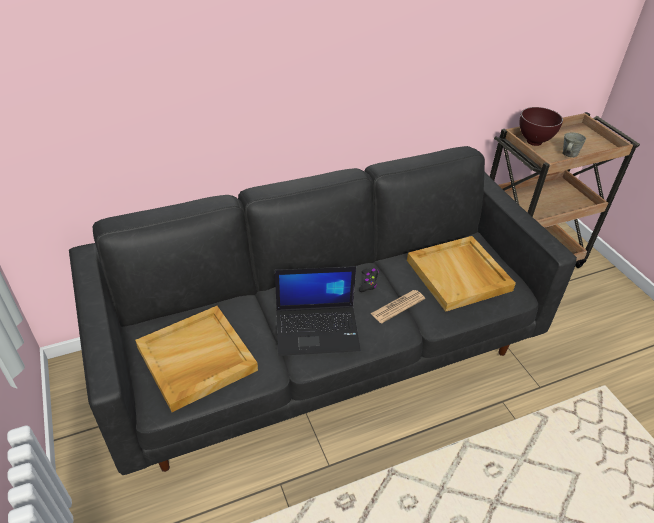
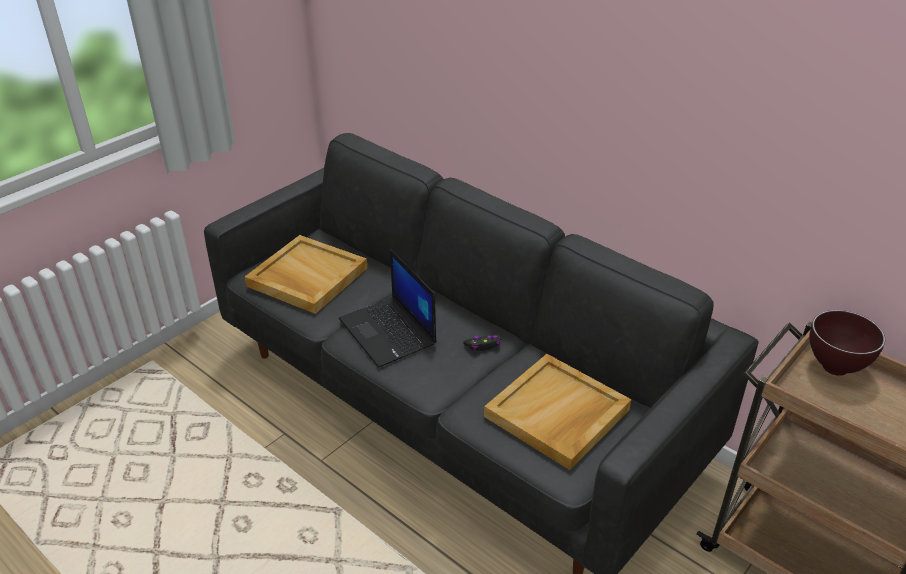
camera: 65 degrees right, 5 degrees down
(397, 306) = (463, 377): newspaper -> none
(568, 154) = (846, 410): grey mug -> none

